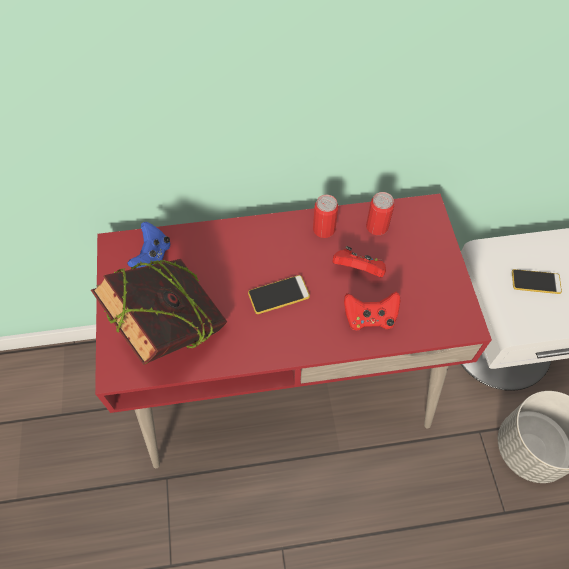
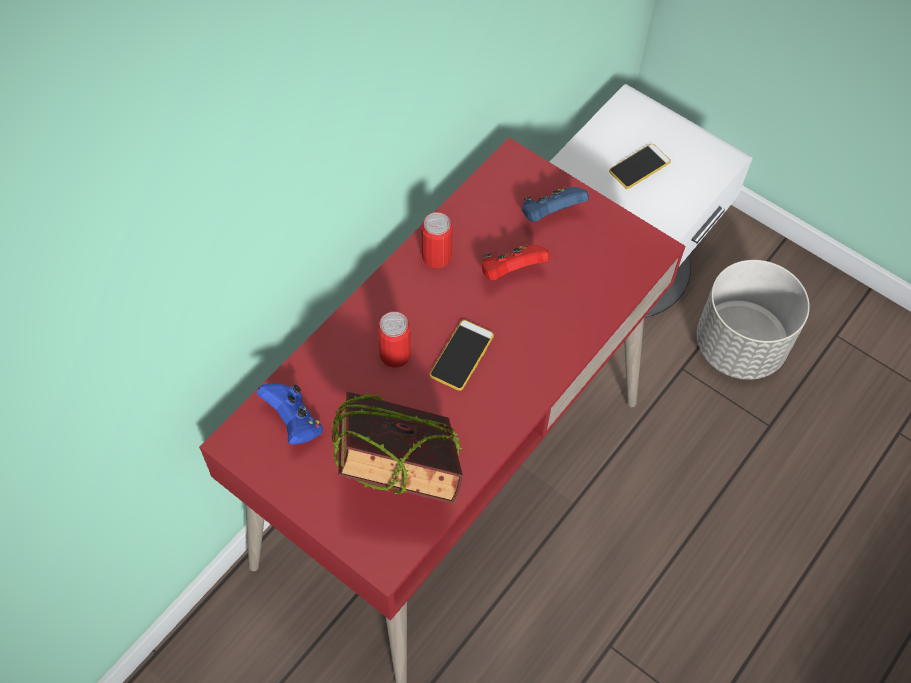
camera: 45 degrees left, 0 degrees up
(370, 318) = (567, 309): red game controller -> none
(377, 226) = (484, 215): can -> can (395, 354)
(419, 255) = (550, 214): none -> blue game controller

